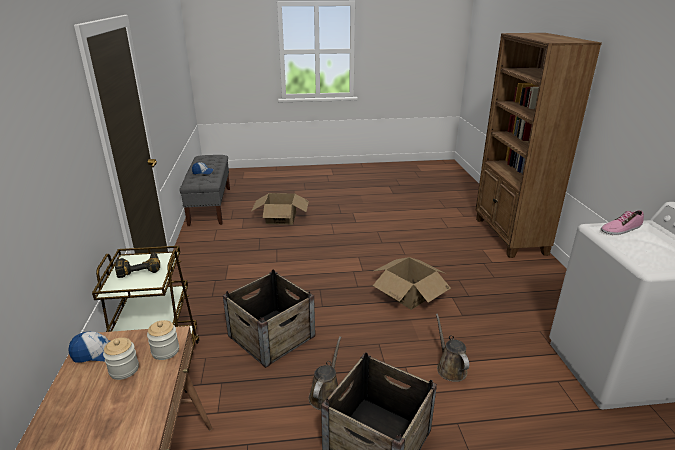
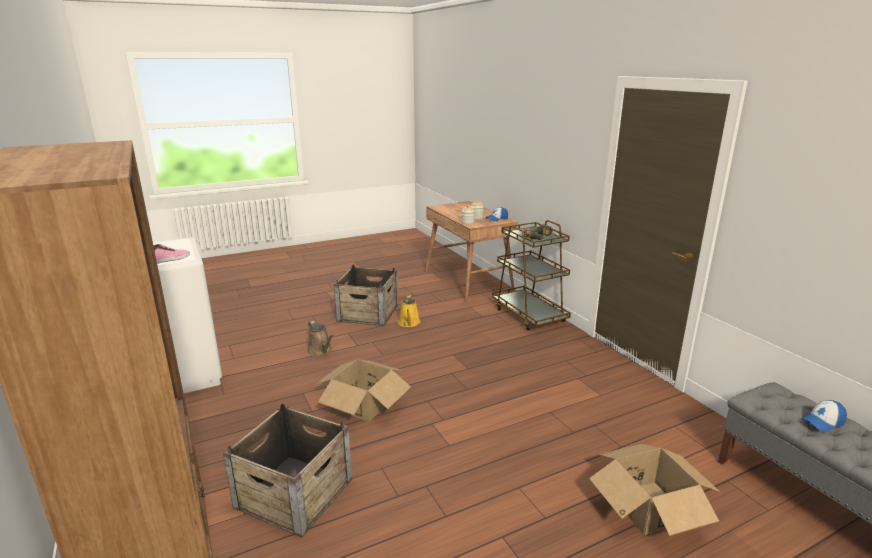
camera: 160 degrees right, 5 degrees down
(271, 336) = (476, 343): crate -> crate (295, 493)
(326, 394) = (409, 323): brown watering can -> yellow watering can

